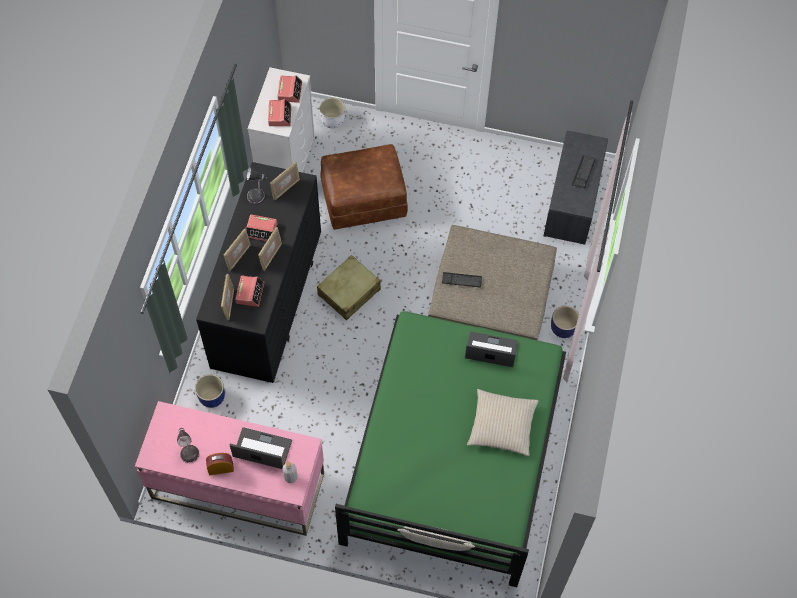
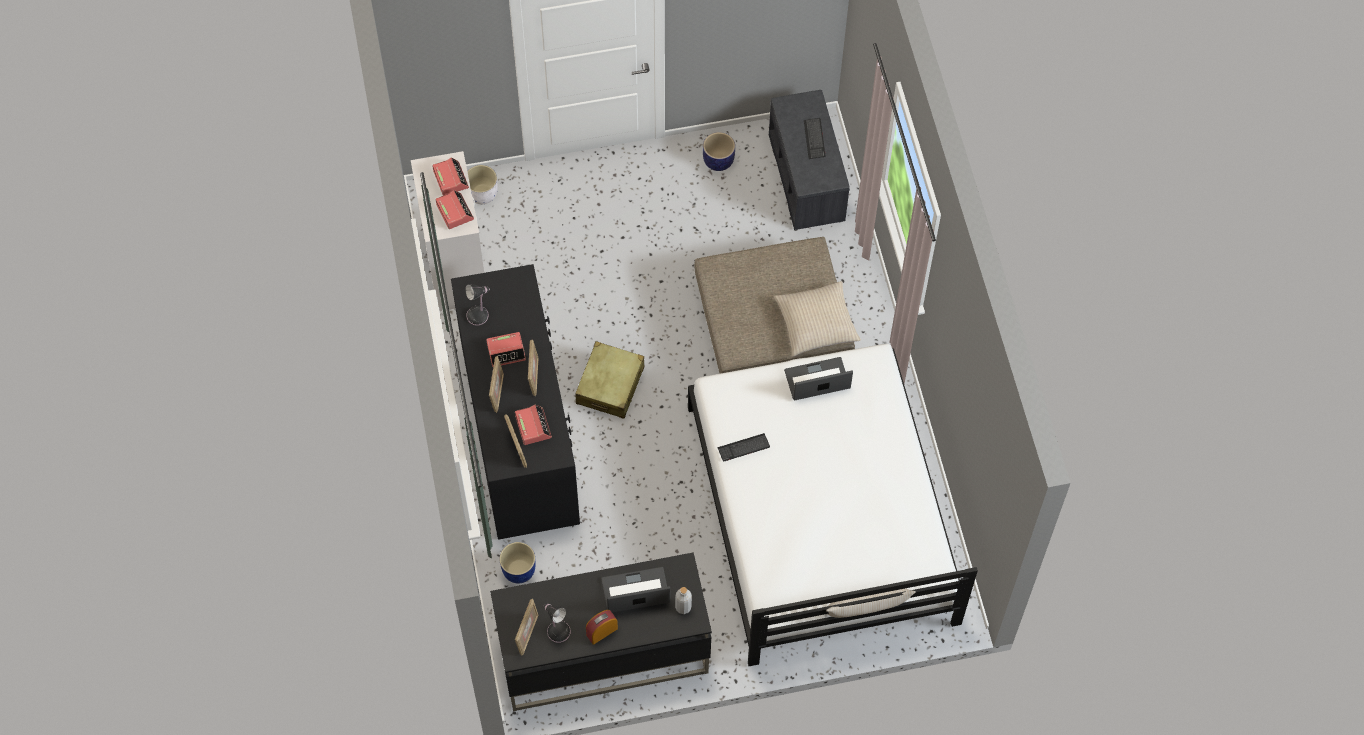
camera: 25 degrees left, 0 degrees up
(237, 485) = (602, 654): pink desk -> black desk
(285, 189) = (507, 294): picture frame -> picture frame (527, 634)
(364, 199) = (569, 271): brown ottoman -> none
(452, 454) = (820, 514): green bed -> white bed
(461, 280) = (740, 317): keyboard -> keyboard (743, 448)
(502, 426) = (871, 456): beige pillow -> beige pillow (816, 323)
(563, 328) = (868, 325): planter -> planter (718, 161)

